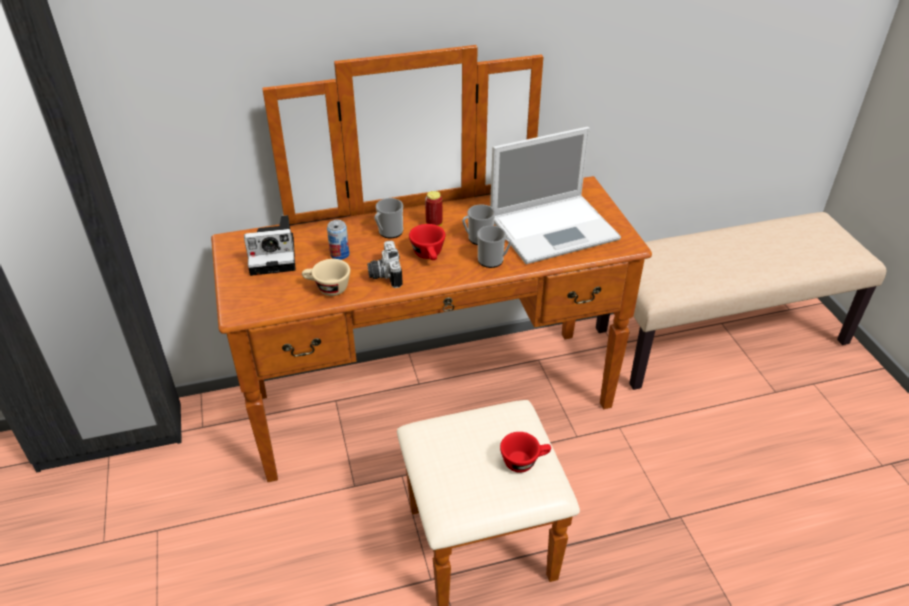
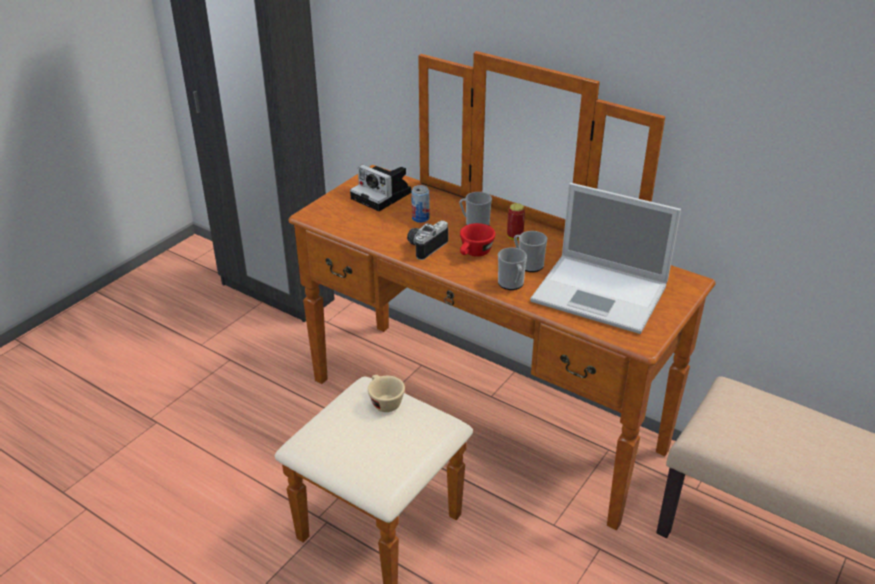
camera: 50 degrees right, 5 degrees down
(327, 288) = (378, 233): beige cup -> beige cup (384, 401)
(524, 461) = (392, 453): red cup -> none

